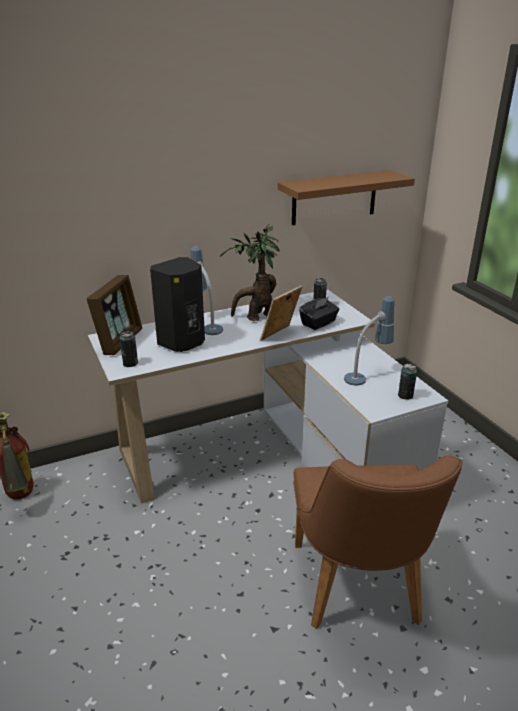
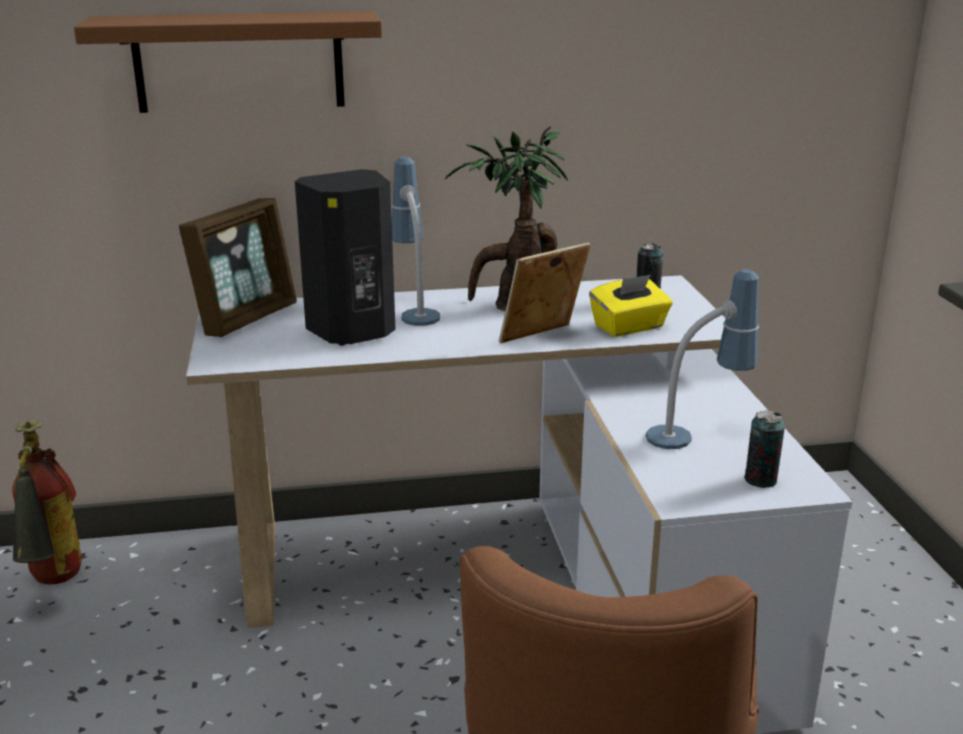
camera: 15 degrees right, 5 degrees down
(130, 363) = (241, 353): can -> none
(318, 323) = (629, 327): black tissue box -> yellow tissue box
(334, 197) = (701, 92): brown shelf -> brown shelf (239, 62)

